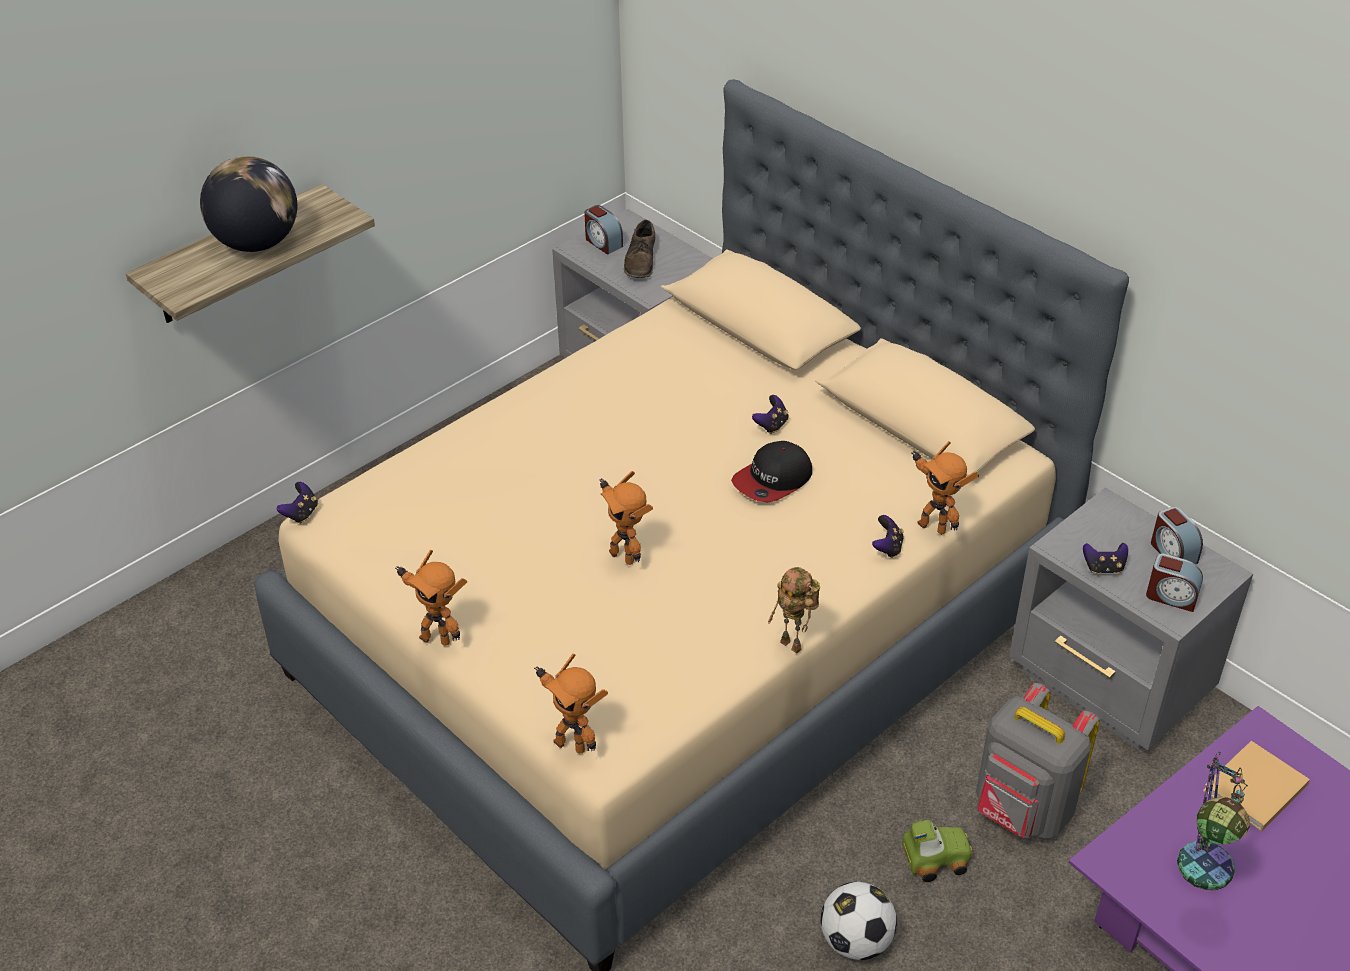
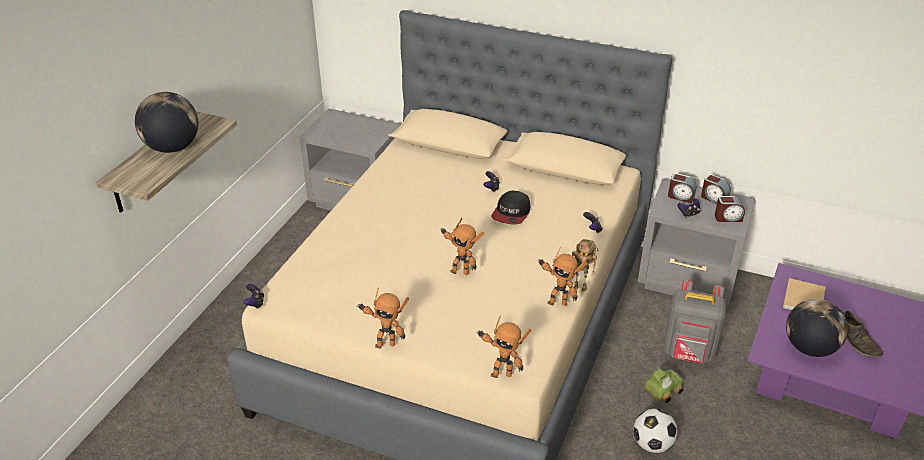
camera: 25 degrees left, 5 degrees down
(603, 242) = (326, 127): alarm clock -> alarm clock (680, 196)
(641, 260) = (354, 131): brown shoe -> brown shoe (857, 341)
(933, 525) = (607, 213): toy robot -> toy robot (557, 302)
(1198, 879) = (809, 348): table lamp -> globe

